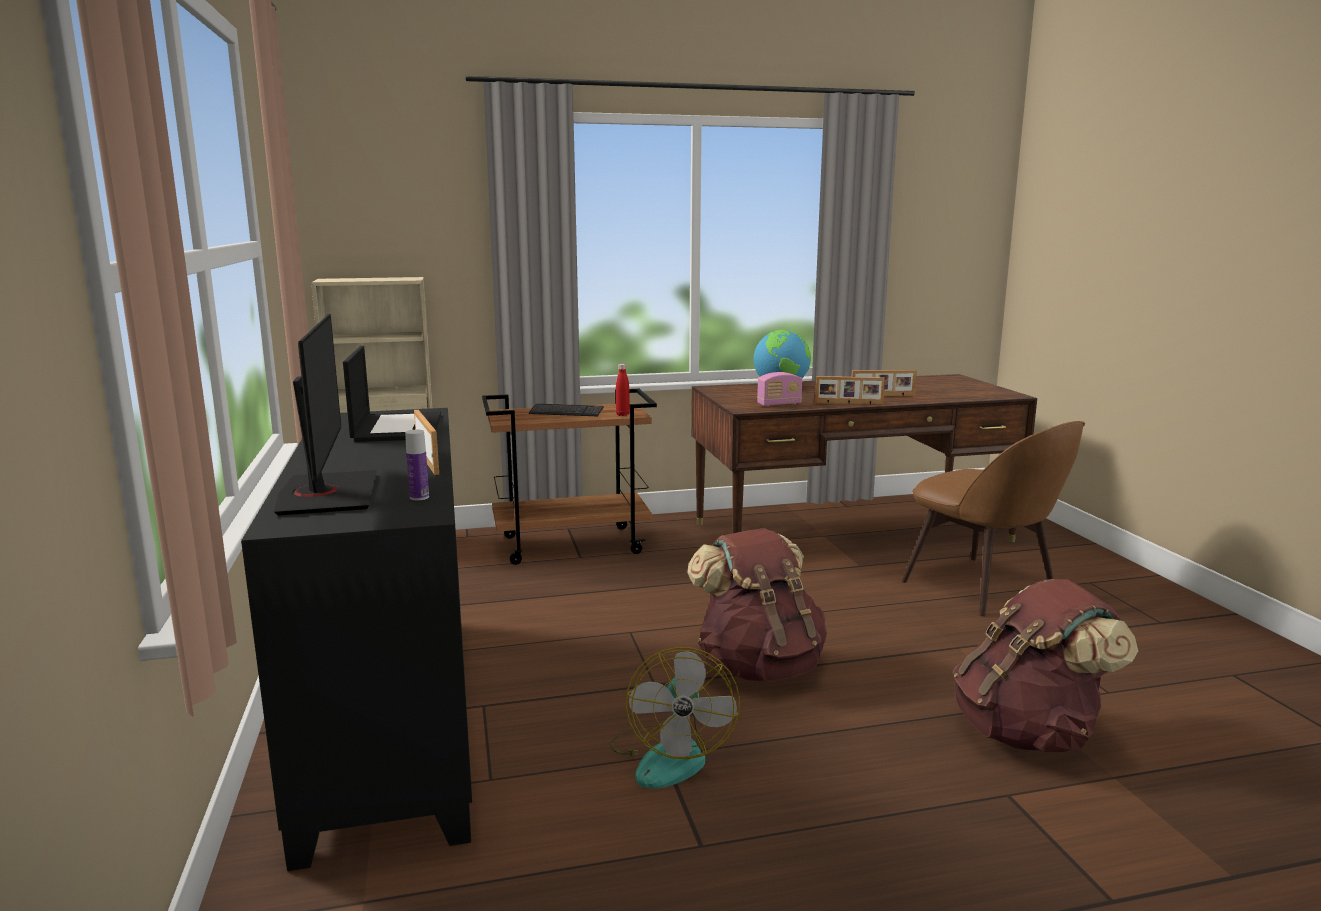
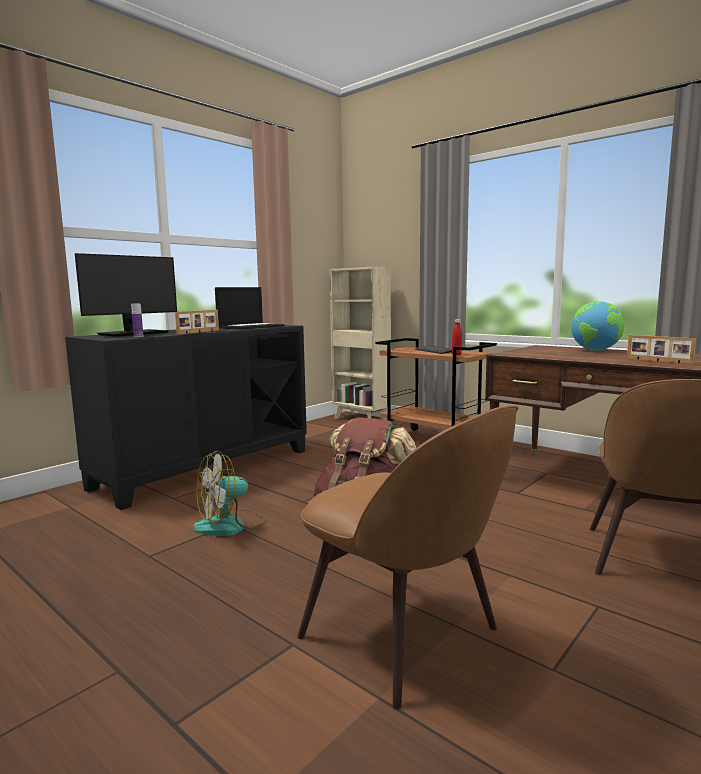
camera: 55 degrees right, 5 degrees down
(779, 404) = (542, 355): radio -> none
(849, 403) = (599, 360): picture frame -> none
(1029, 733) = (405, 636): brown backpack -> brown chair

